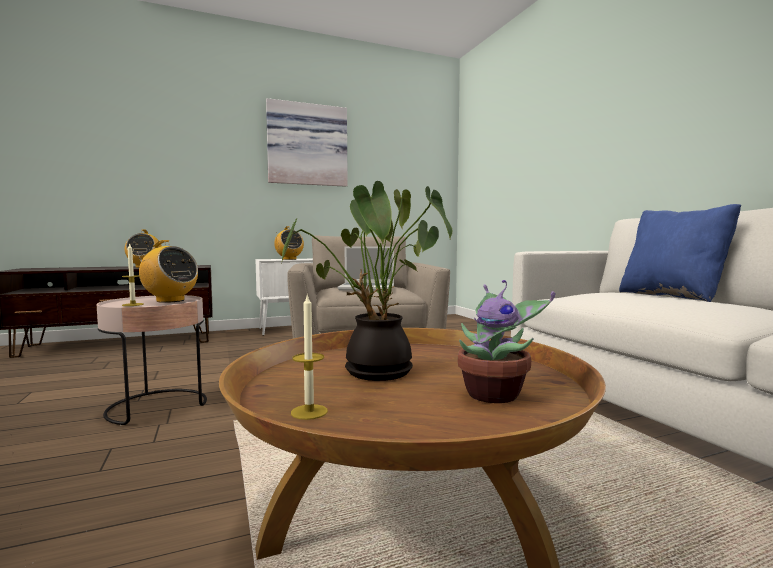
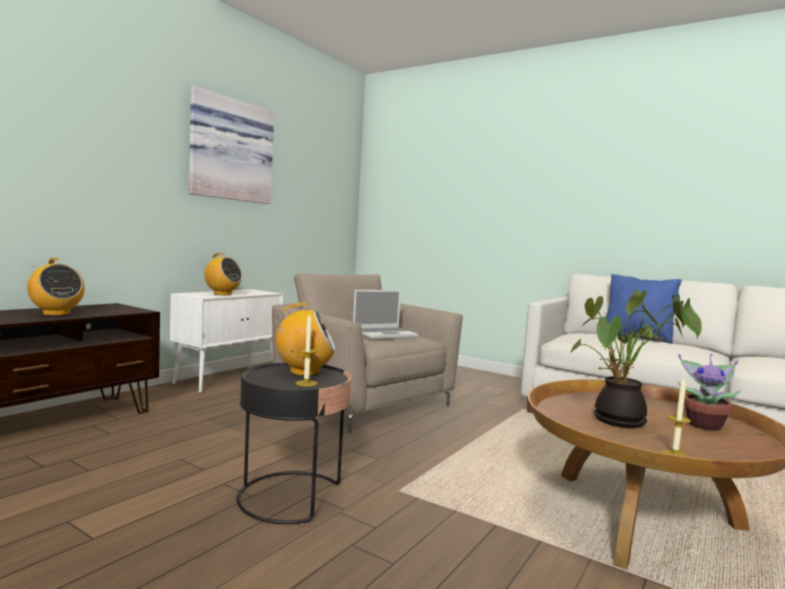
camera: 35 degrees left, 0 degrees up
(158, 406) = (291, 496): pink side table -> black side table

